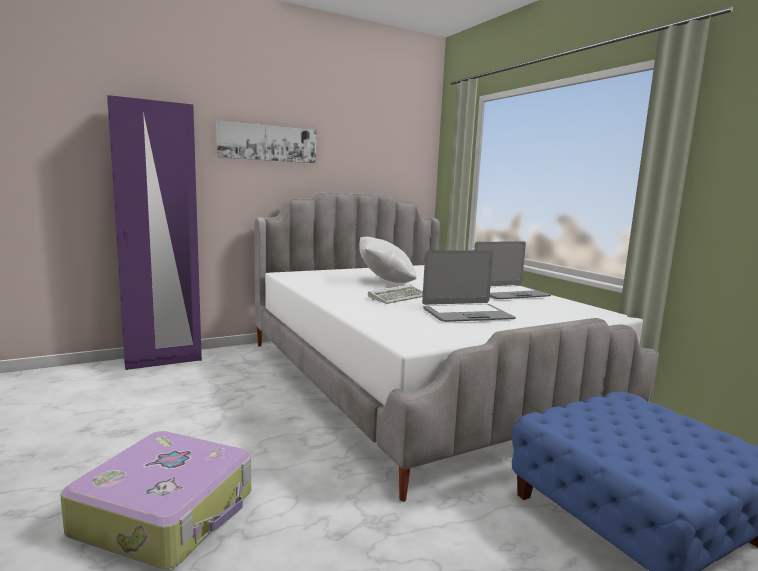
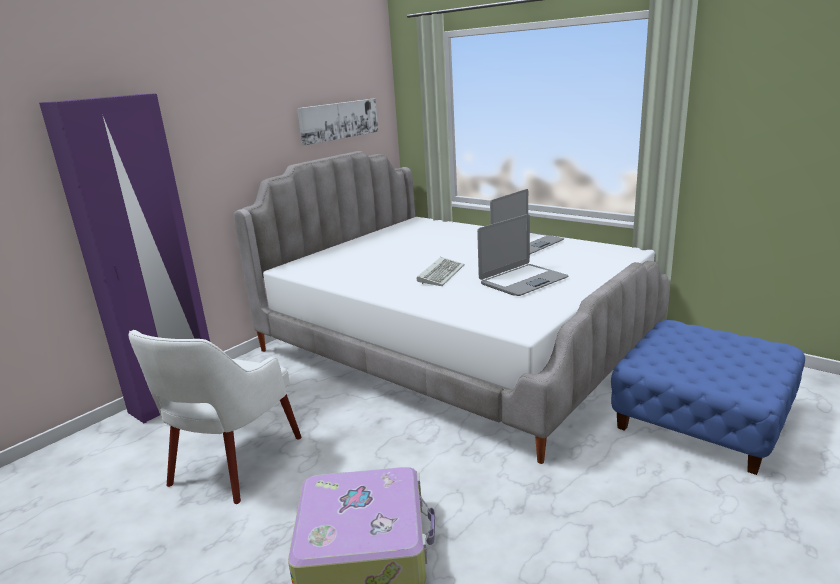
camera: 20 degrees left, 10 degrees up
(149, 414) = (233, 462): none -> white armchair
(268, 143) = (228, 118): picture -> picture (338, 120)
(385, 281) = (401, 255): white pillow -> none

